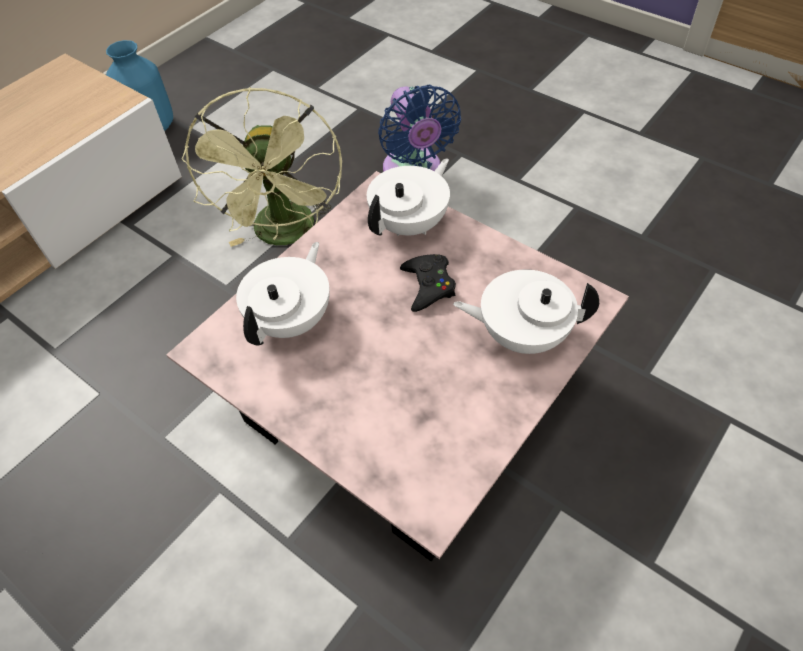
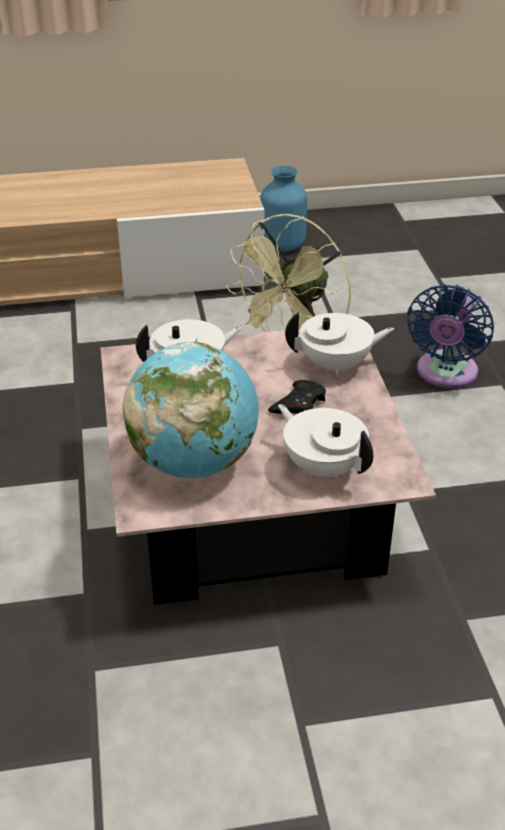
camera: 40 degrees right, 15 degrees down
(414, 416) = (194, 462): none -> globe

